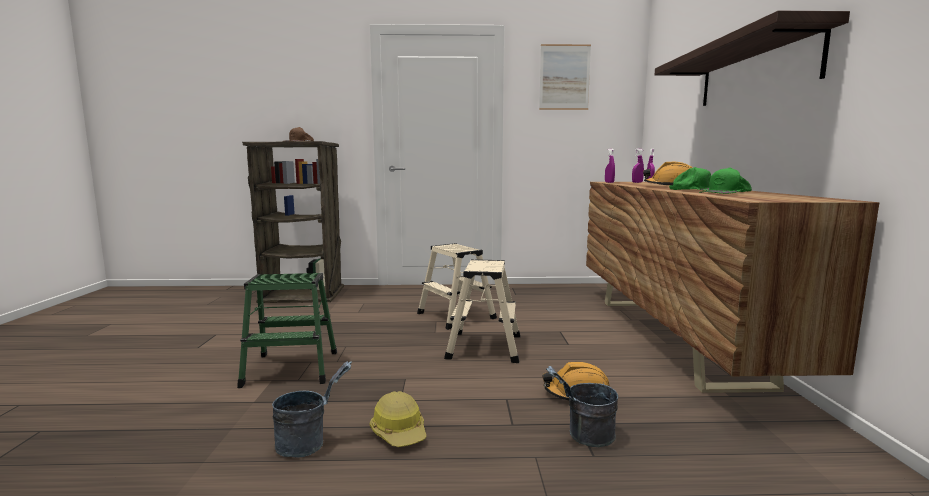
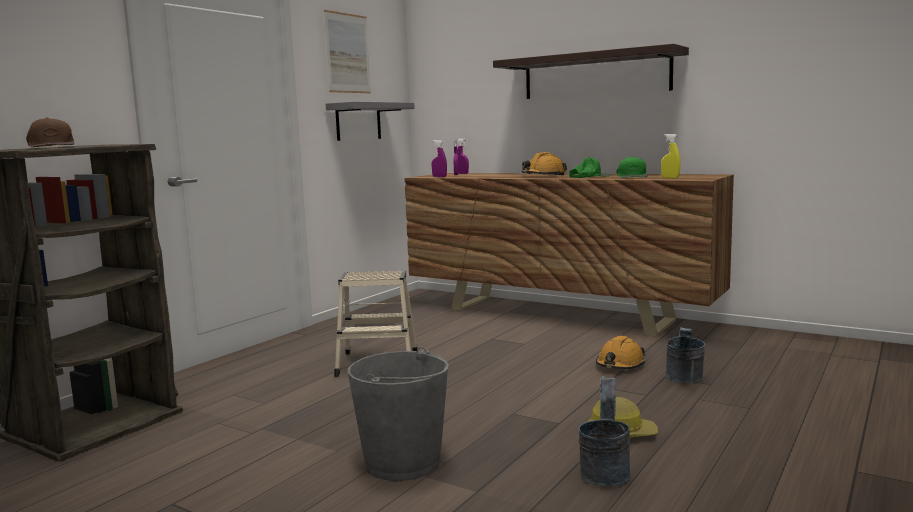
camera: 55 degrees left, 0 degrees up
(291, 368) = (403, 462): green step ladder -> grey bucket
(484, 347) = (484, 370): beige step ladder -> none
(570, 133) = (358, 121): none -> grey shelf
(744, 196) = (670, 178): none -> yellow spray bottle

